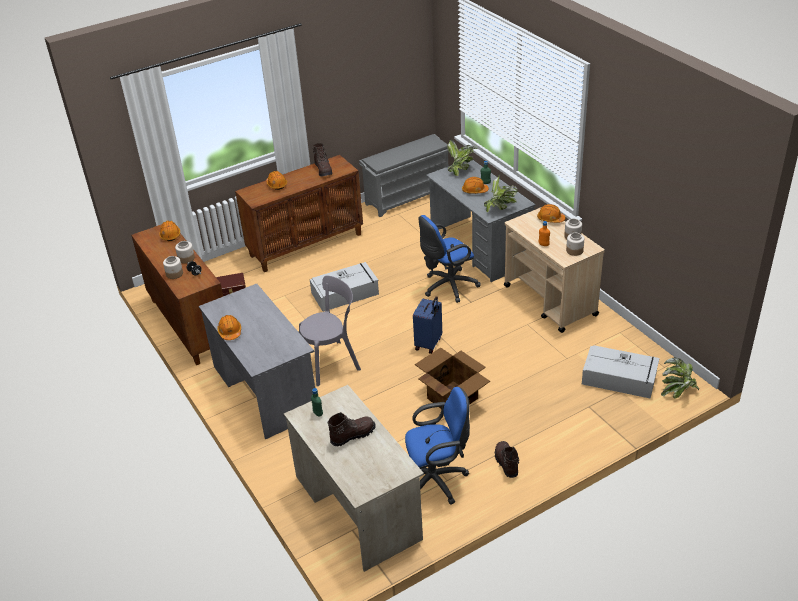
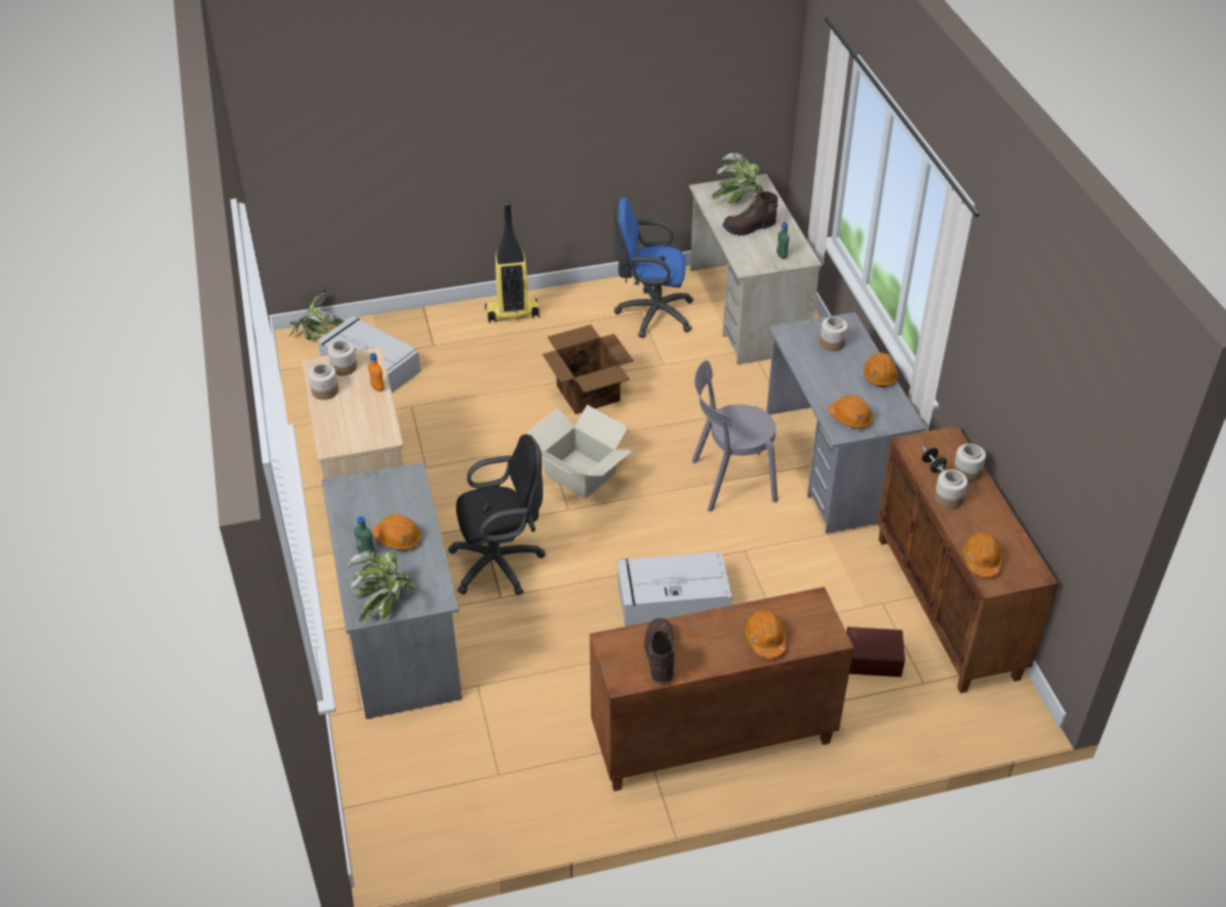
camera: 165 degrees left, 5 degrees up
(265, 347) = (832, 343): none -> jar
(408, 196) = (454, 825): grey shoe rack -> none
(429, 344) = (580, 473): blue suitcase -> cardboard box
(447, 287) = (501, 563): blue office chair -> black office chair
(501, 208) = (382, 486): potted plant -> potted plant (738, 198)
(506, 463) = (567, 313): brown boot -> none
(549, 450) = (512, 314): none -> vacuum cleaner
(550, 219) = (329, 430): orange hard hat -> orange hard hat (850, 418)

